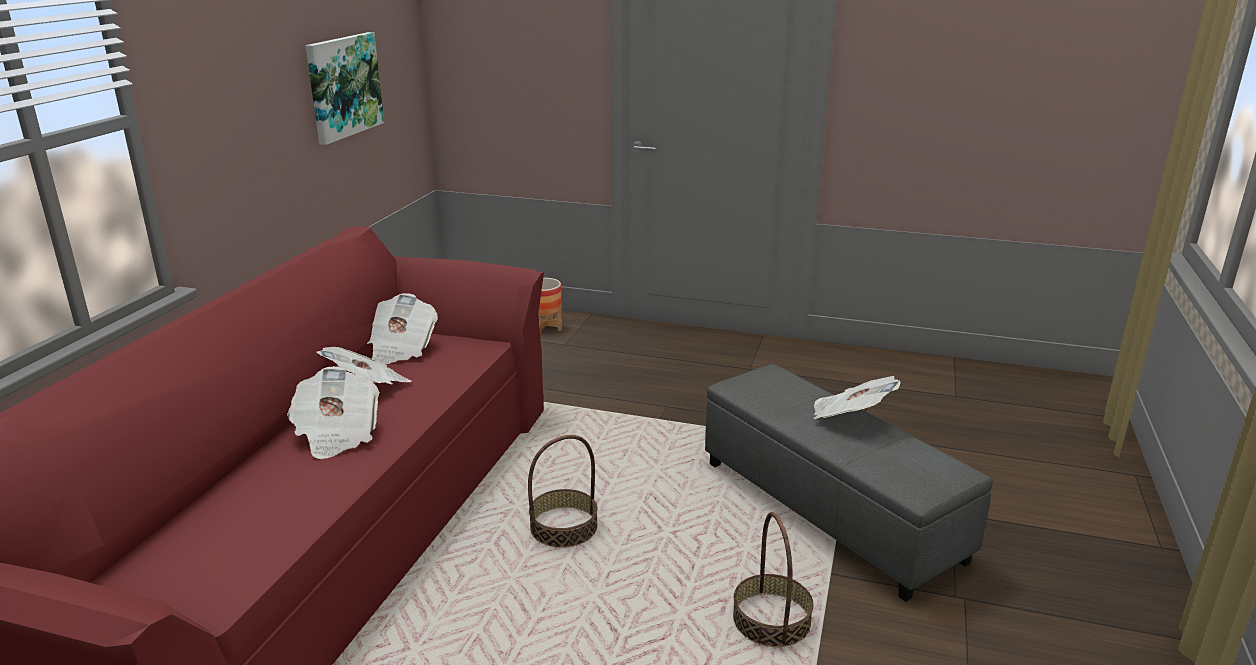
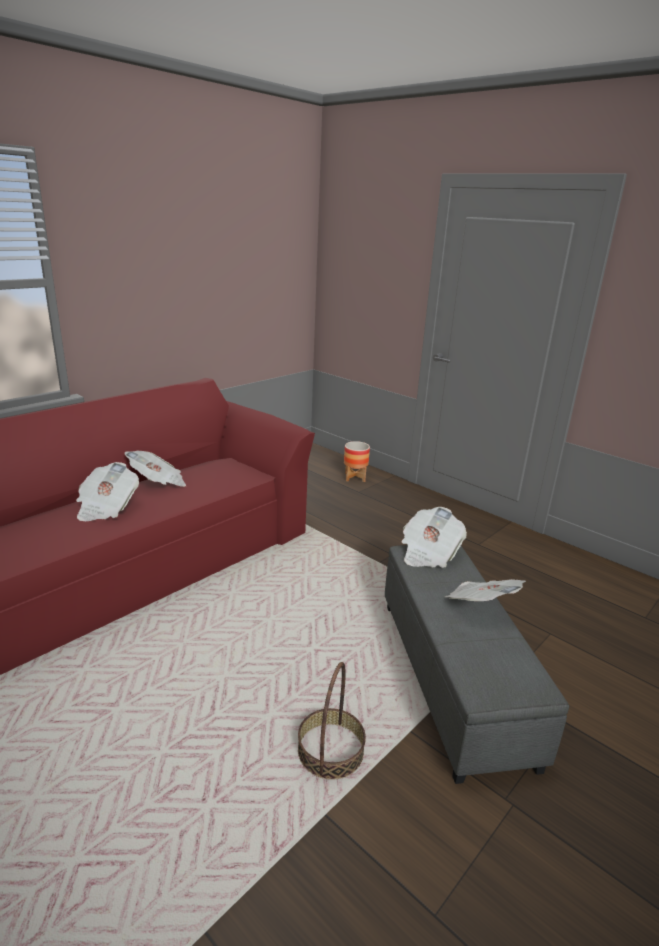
camera: 25 degrees right, 0 degrees up
(343, 86) = (237, 286): picture -> none
(400, 348) = (203, 464): newspaper -> newspaper (428, 553)
(563, 528) = (247, 619): basket -> none

